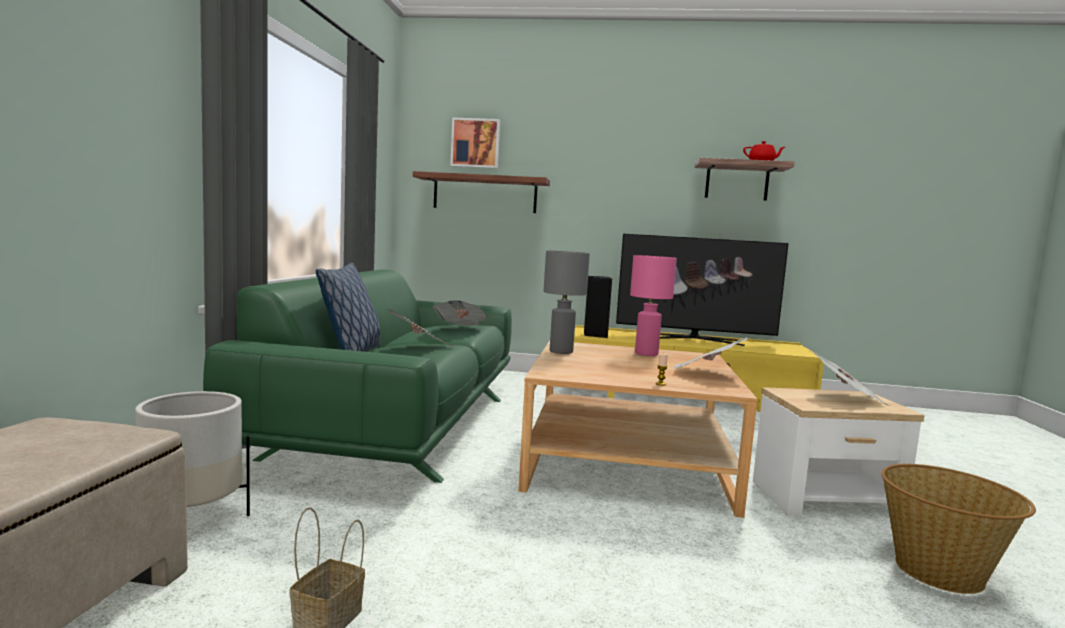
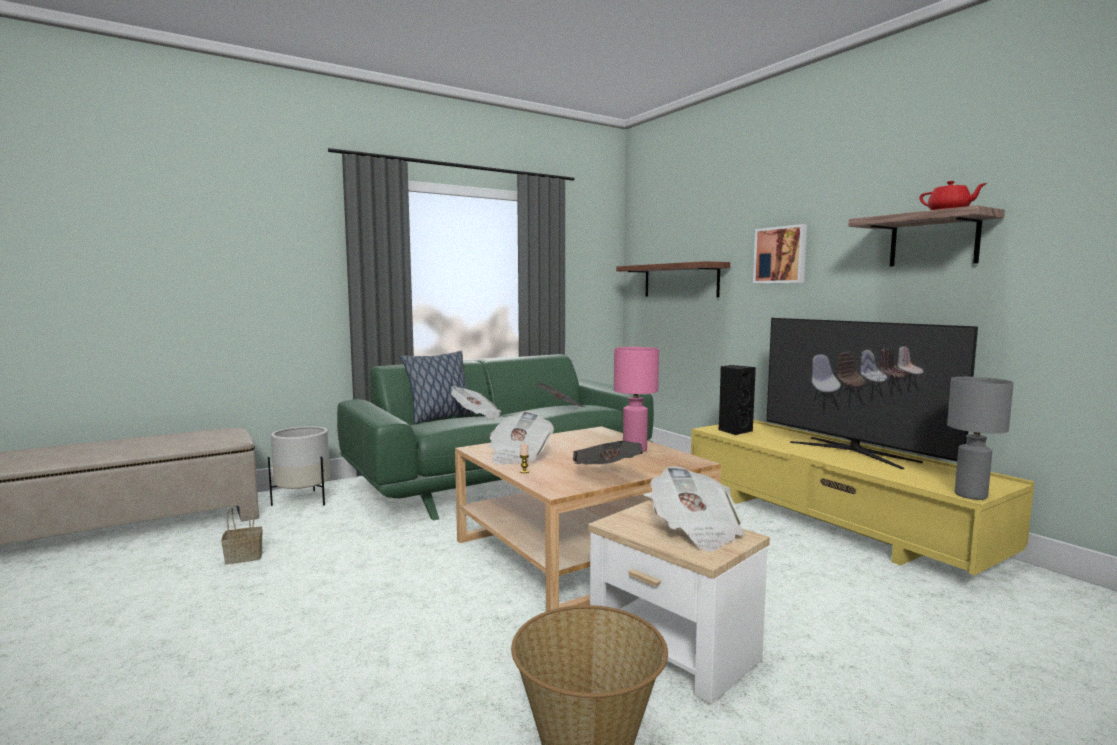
camera: 50 degrees right, 0 degrees up
(475, 143) = (673, 232): picture -> picture (781, 255)
(560, 351) = (564, 436): grey table lamp -> grey table lamp (970, 495)
(604, 373) = (518, 456): none -> newspaper

